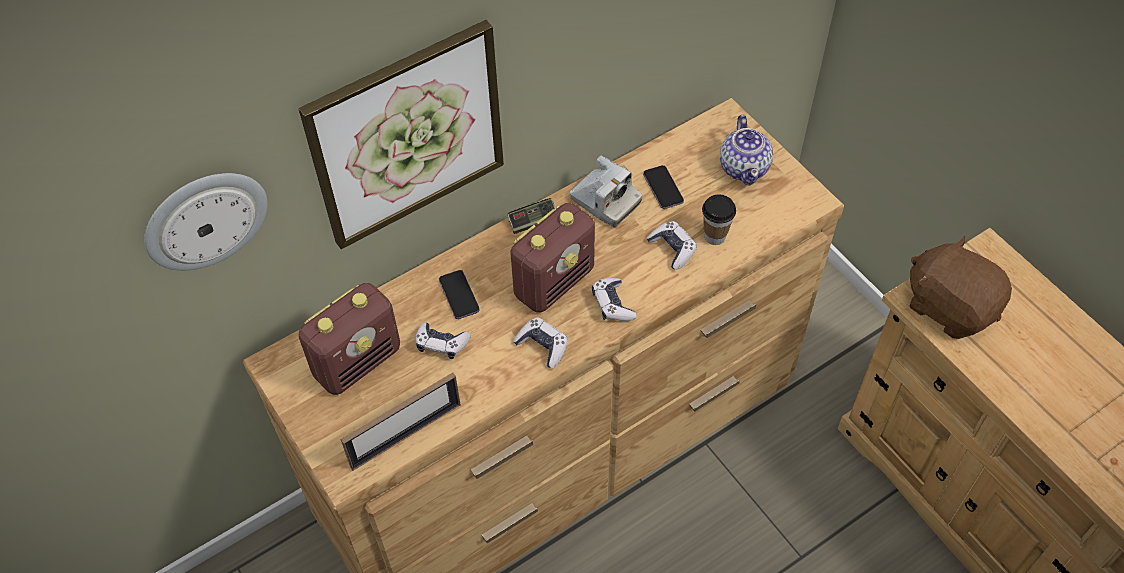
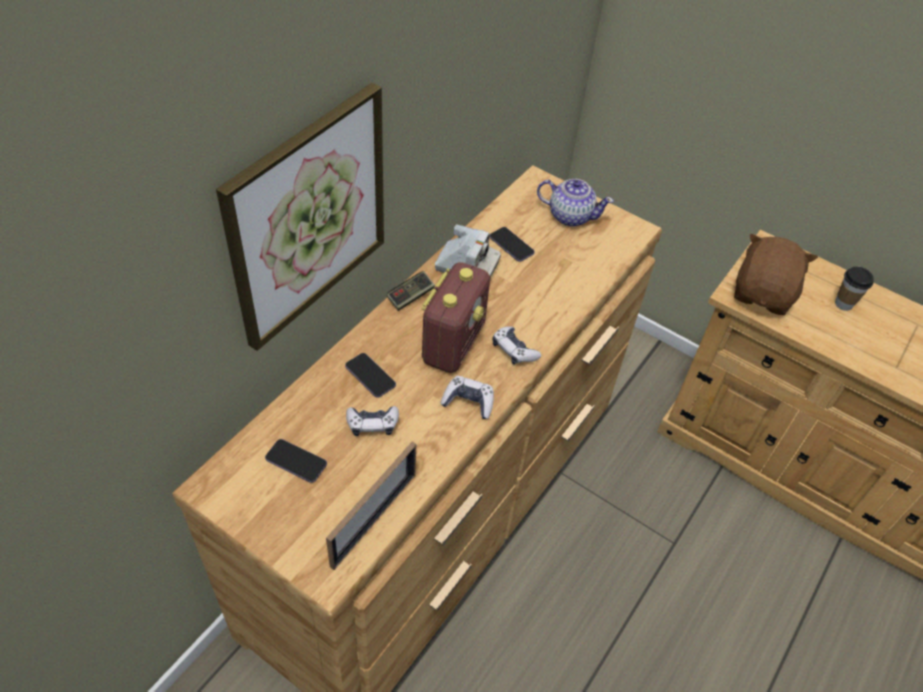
camera: 25 degrees left, 5 degrees down
(205, 219) = (129, 334): wall clock -> none
(358, 361) = (296, 462): radio -> phone
(672, 249) = (543, 292): game controller -> none
(715, 236) = (573, 274): cup -> cup (843, 304)
(744, 167) = (570, 215): teapot -> teapot turned 45 degrees counterclockwise
(950, 306) = (763, 294): brown plush toy -> brown plush toy turned 90 degrees clockwise

